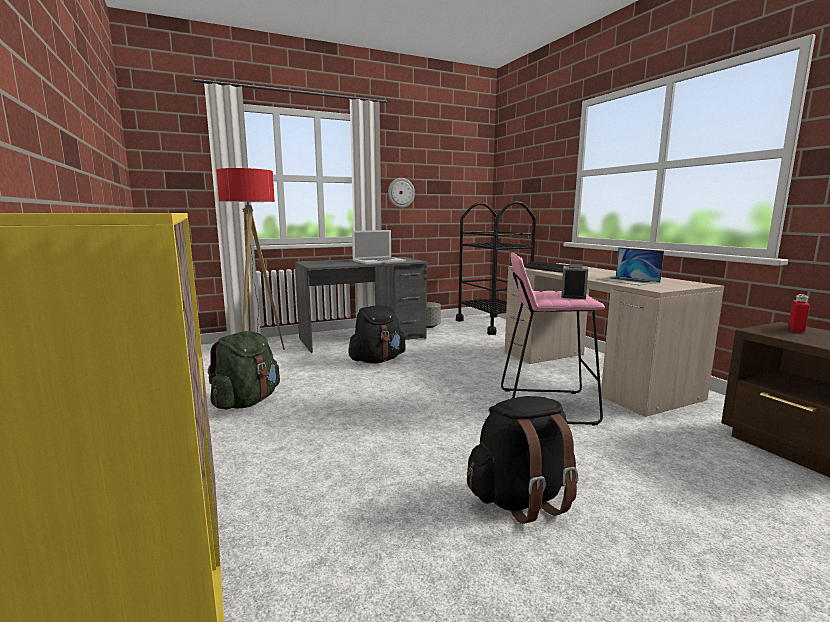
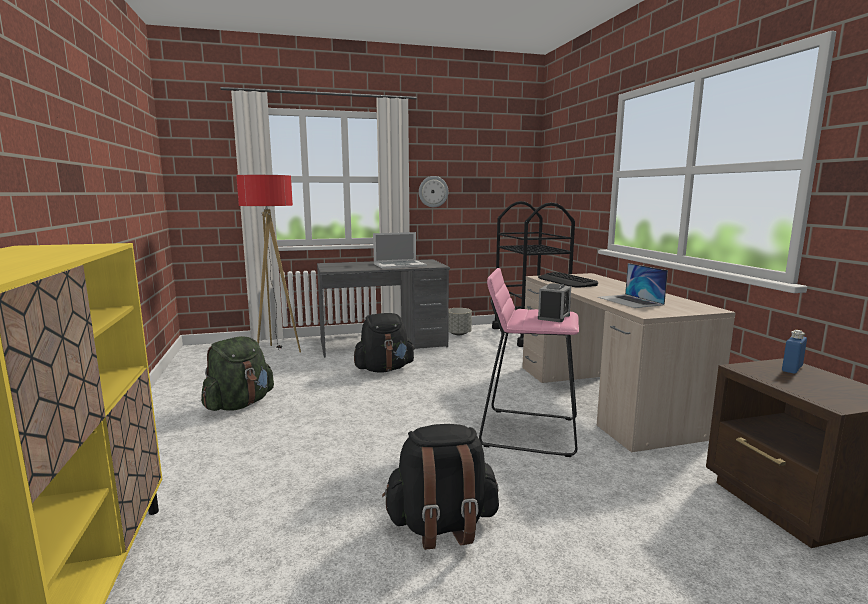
camera: 10 degrees right, 0 degrees up
(796, 329) = (792, 369): red bottle -> blue bottle

